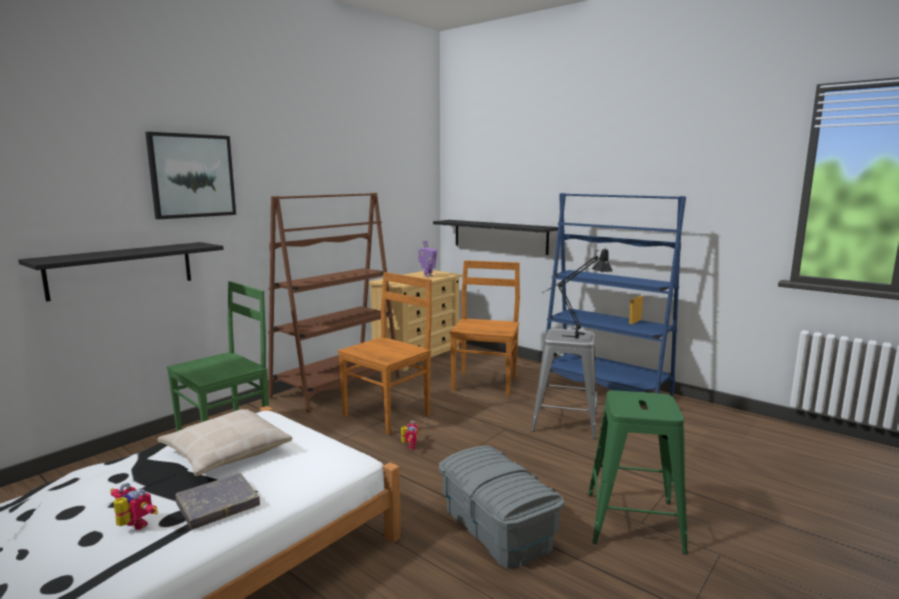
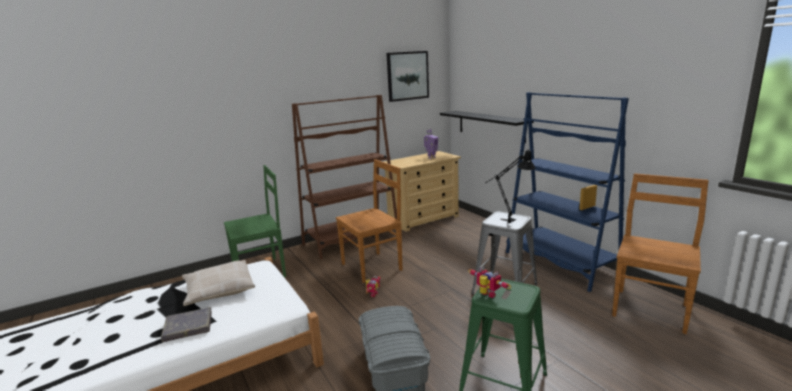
camera: 20 degrees right, 5 degrees up
(122, 269) = (193, 157): black shelf -> none
(132, 527) = (136, 334): toy robot -> toy robot (486, 295)
(192, 176) = (238, 91): picture -> picture (407, 76)
(485, 383) = (461, 247): brown chair -> brown chair (650, 309)

